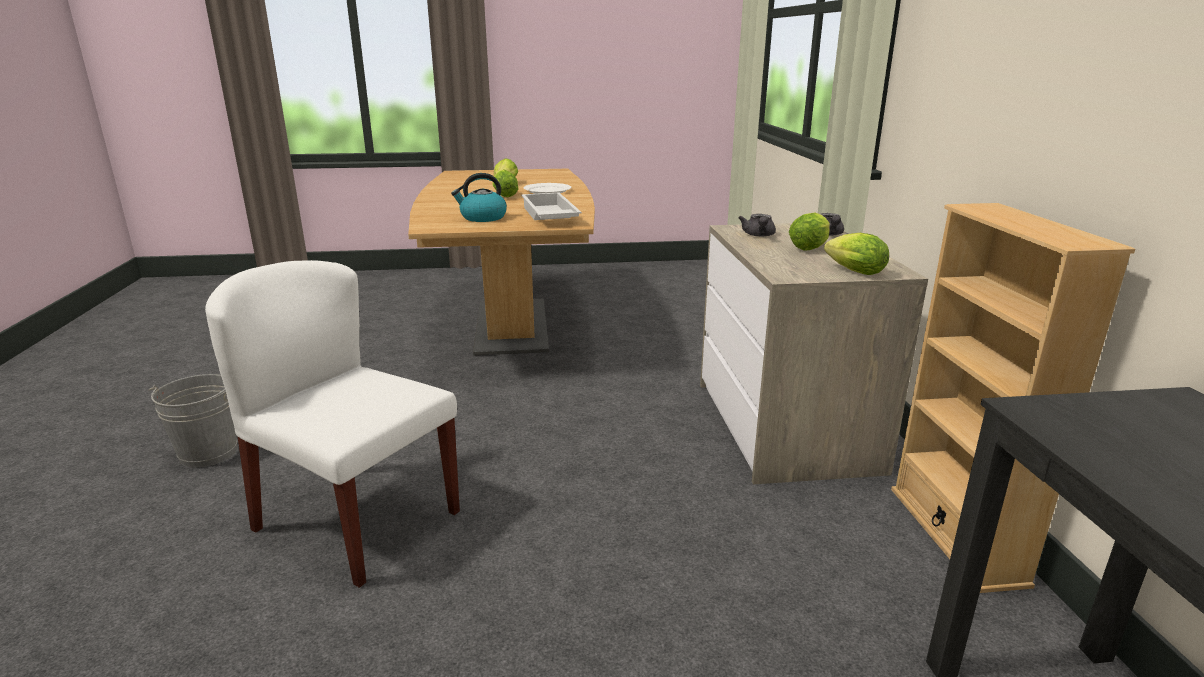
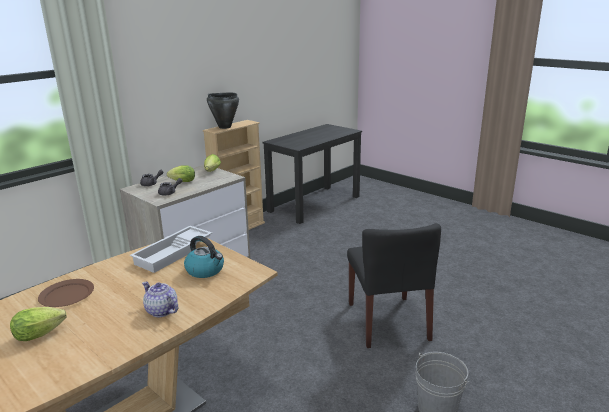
camera: 130 degrees left, 0 degrees up
(356, 520) = (388, 321): white chair -> black chair
(455, 202) = (161, 311): none -> teapot
(504, 195) = (109, 304): lettuce -> none
(547, 190) = (66, 295): white plate -> brown plate
(1011, 215) = (224, 127): none -> black cooking pot

